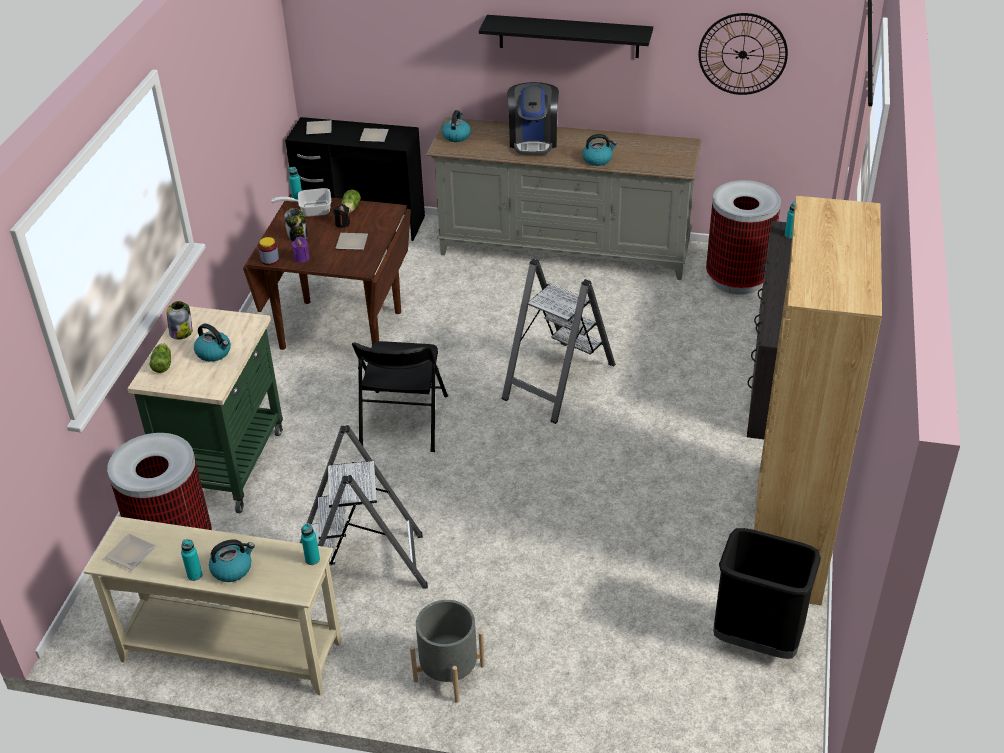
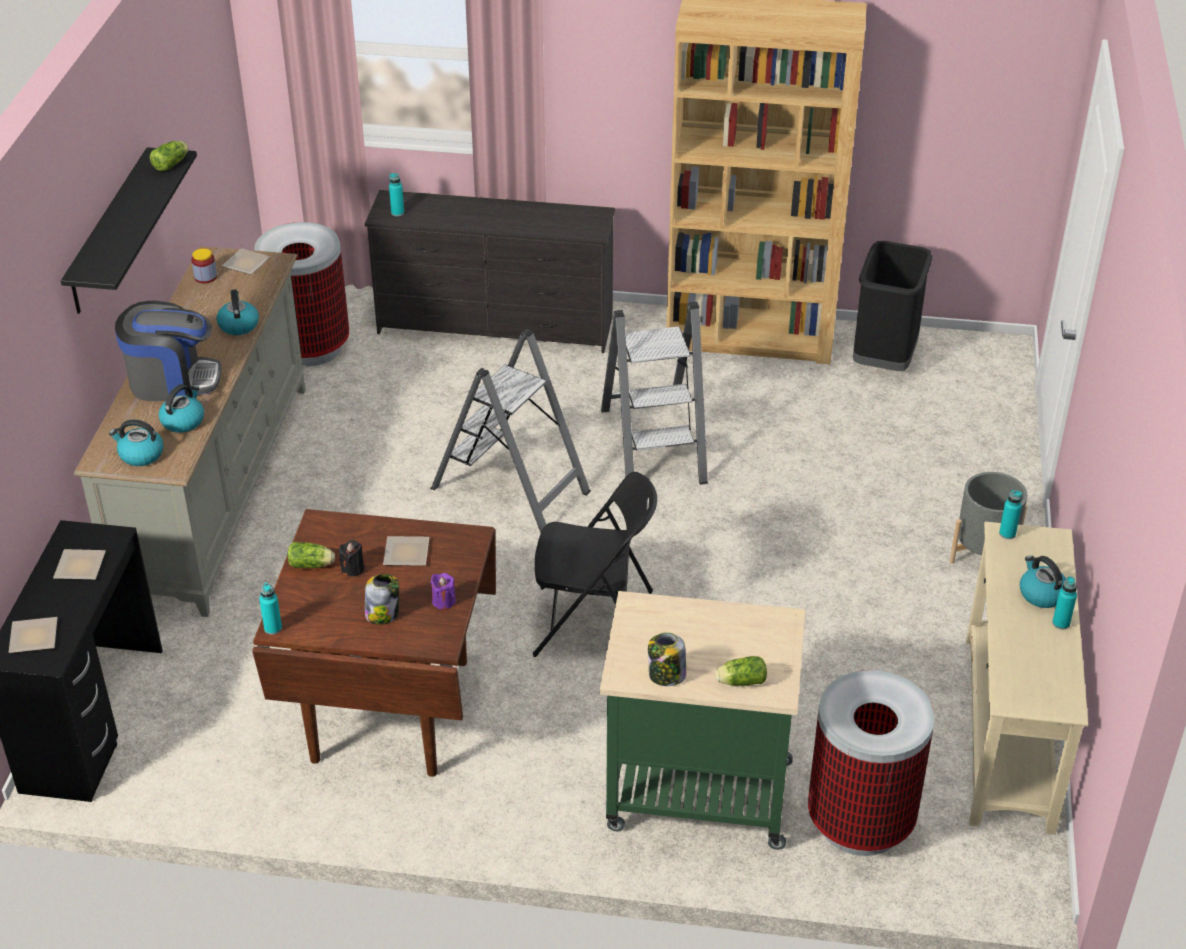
camera: 95 degrees left, 0 degrees up
(133, 553) = (1046, 684): plate -> plate (246, 263)
(214, 352) = (708, 632): kettle -> kettle (183, 421)
(270, 260) = (447, 635): jar -> jar (205, 277)
(310, 211) = (311, 608): frying pan -> none
(363, 566) = (853, 634): grey step ladder -> grey step ladder (652, 444)
(629, 35) = (172, 164): none -> lettuce
(742, 54) = (190, 113): wall clock -> none

